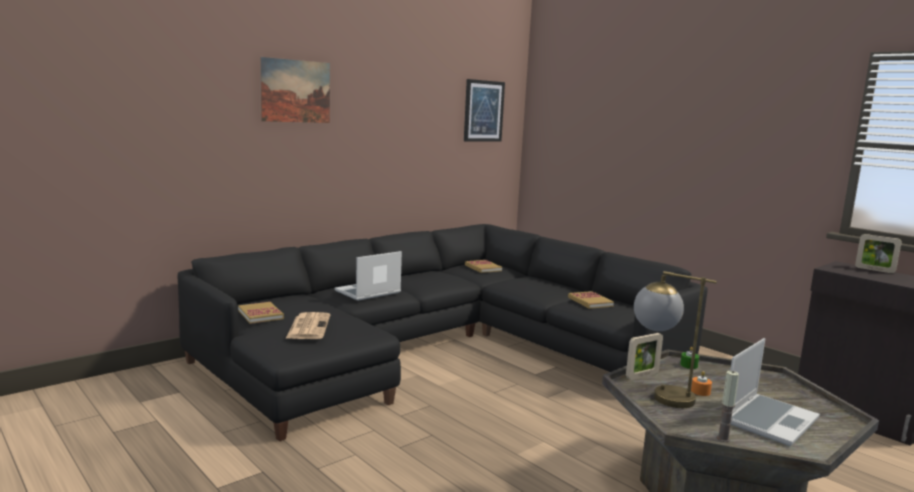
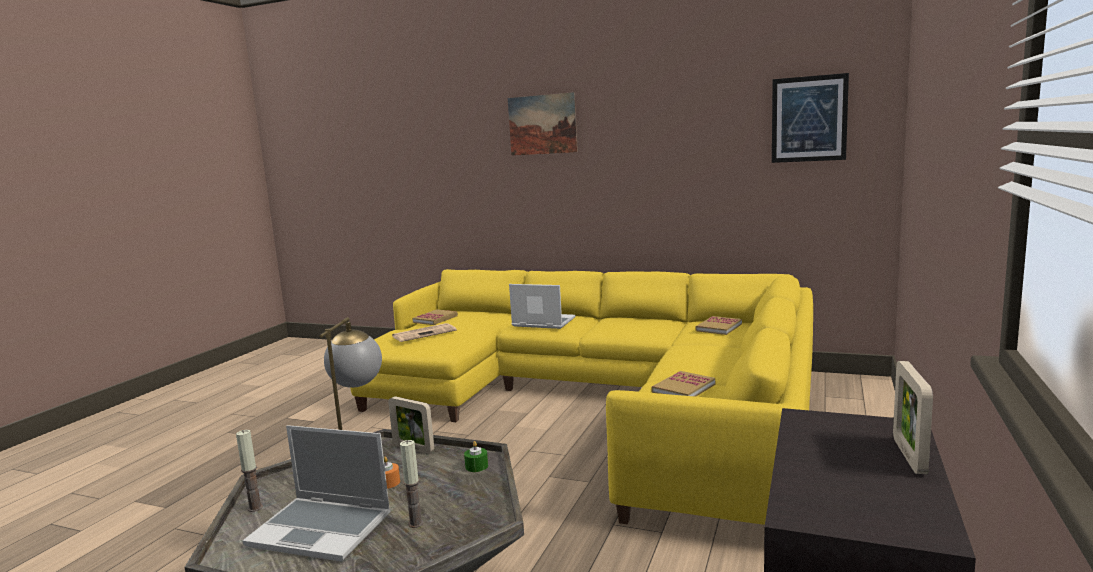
camera: 65 degrees right, 0 degrees up
(438, 348) = (605, 402): black sofa -> yellow sofa
(768, 393) = (416, 523): none -> candle

